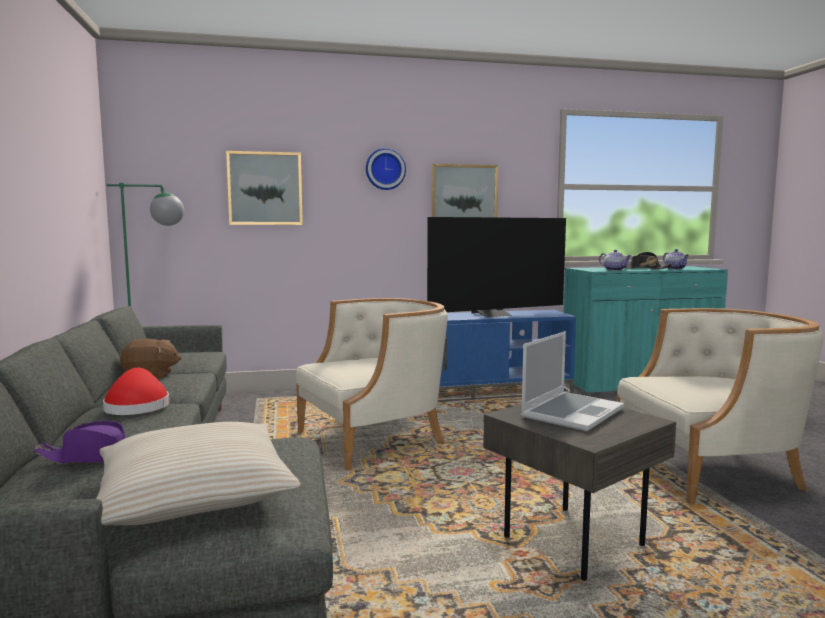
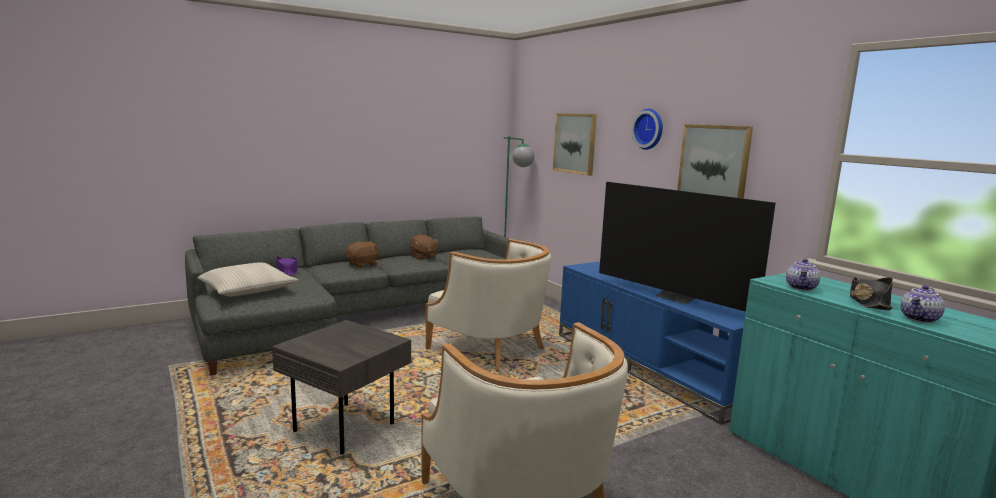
camera: 70 degrees right, 5 degrees up
(137, 406) = (363, 265): red hat -> brown plush toy
(571, 412) = (353, 340): laptop -> none

